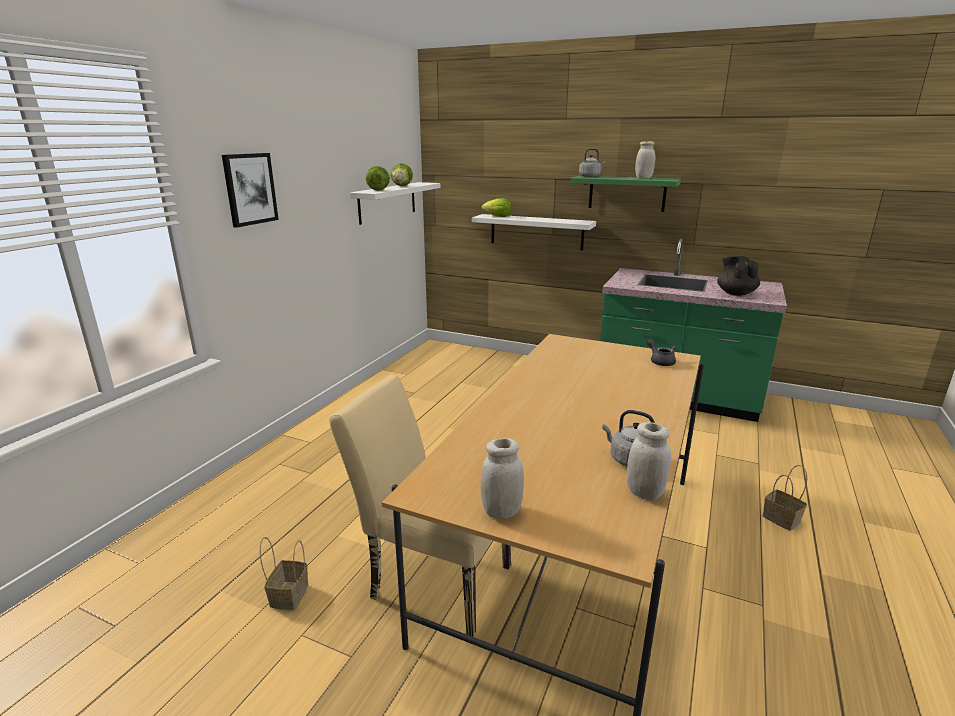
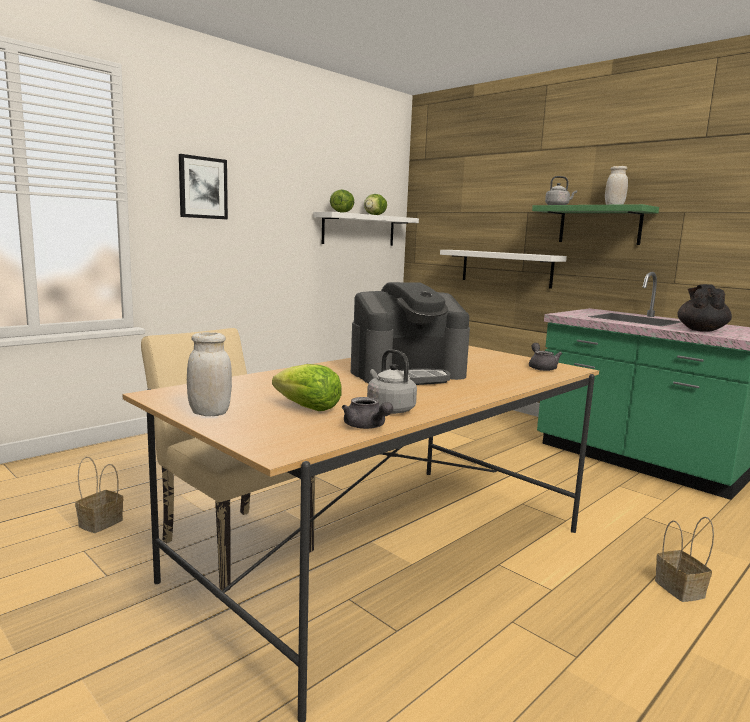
camera: 20 degrees right, 10 degrees down
(498, 217) = (466, 250): lettuce -> lettuce (308, 408)
(578, 397) = (408, 373): none -> coffee machine
(644, 493) = (367, 427): white jar -> grey teapot

